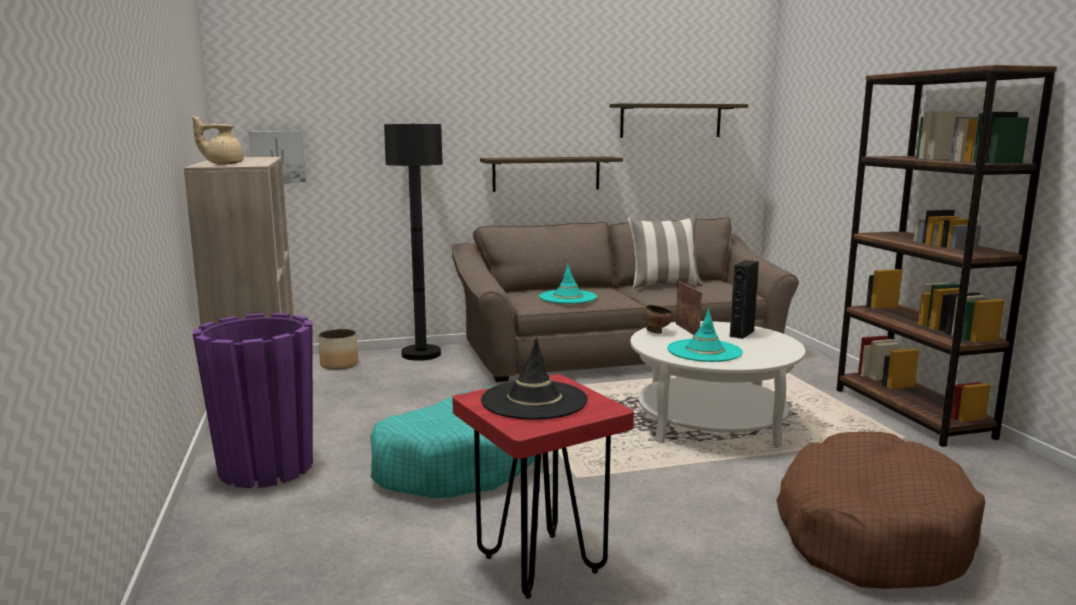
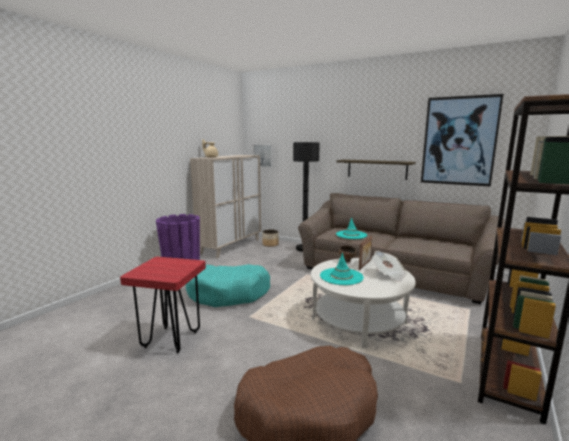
camera: 45 degrees right, 0 degrees up
(534, 400) = (166, 266): black hat -> none
(664, 285) = (419, 240): pillow -> none
(671, 120) = (459, 141): shelf -> picture
(741, 334) = (389, 275): black speaker -> newspaper

